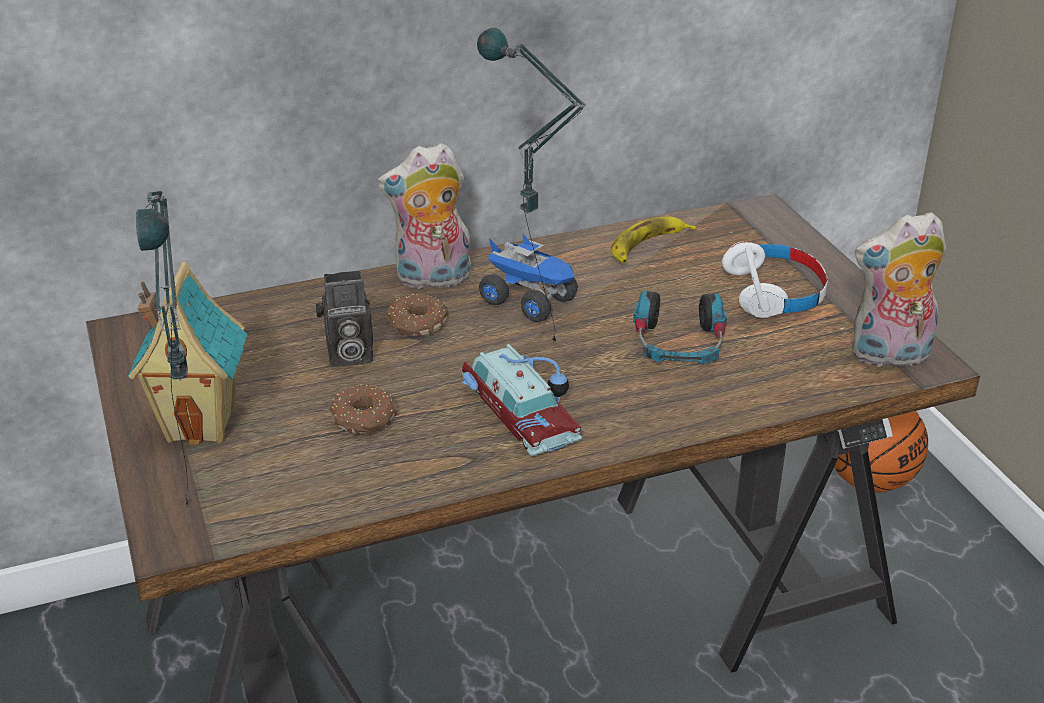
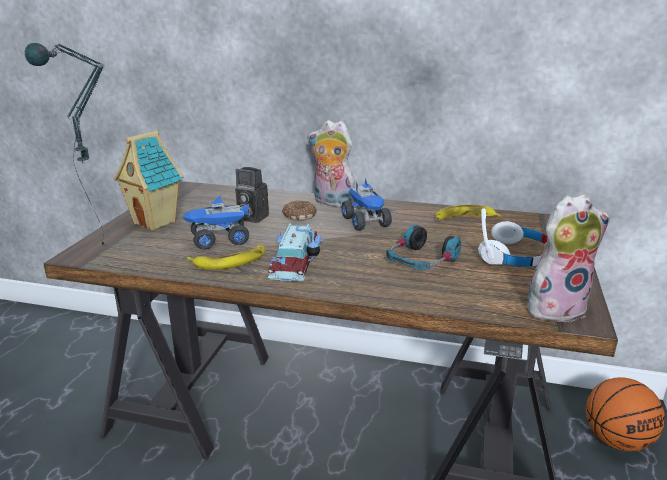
camera: 35 degrees right, 10 degrees down
(363, 419) = (219, 241): donut -> toy truck
(433, 448) = (230, 261): none -> banana
(531, 343) = (341, 238): table lamp -> none
(889, 356) = (556, 307): plush toy -> plush toy turned 135 degrees clockwise

